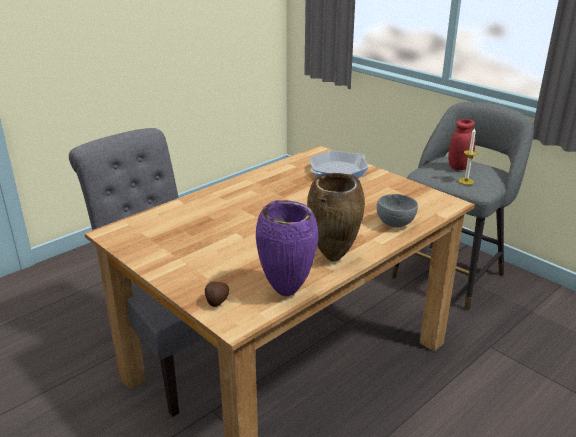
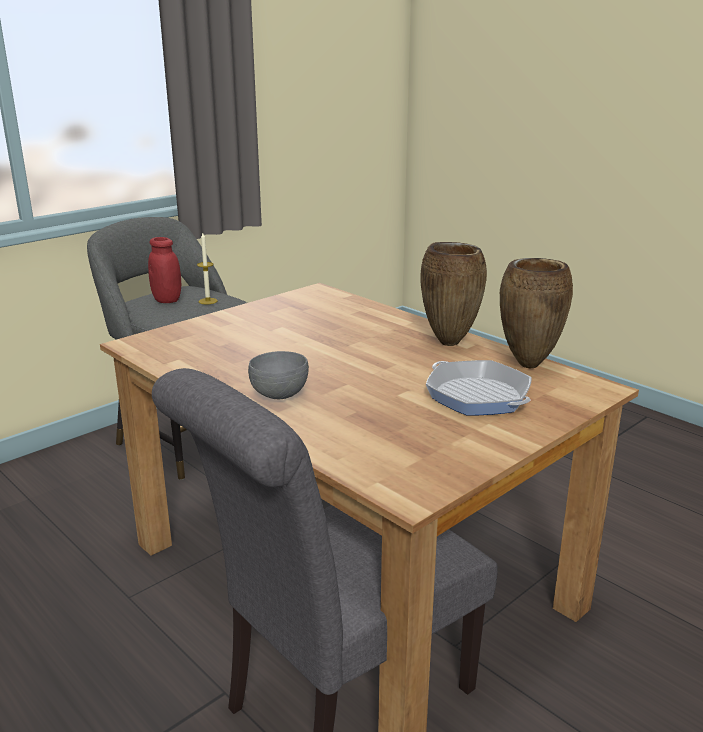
camera: 90 degrees left, 5 degrees down
(216, 302) = (567, 399): potato -> none
(288, 292) = (528, 364): purple vase -> brown vase
(337, 171) = (210, 335): frying pan -> frying pan (478, 396)
(394, 224) = (367, 314): grey bowl -> grey bowl (279, 395)

